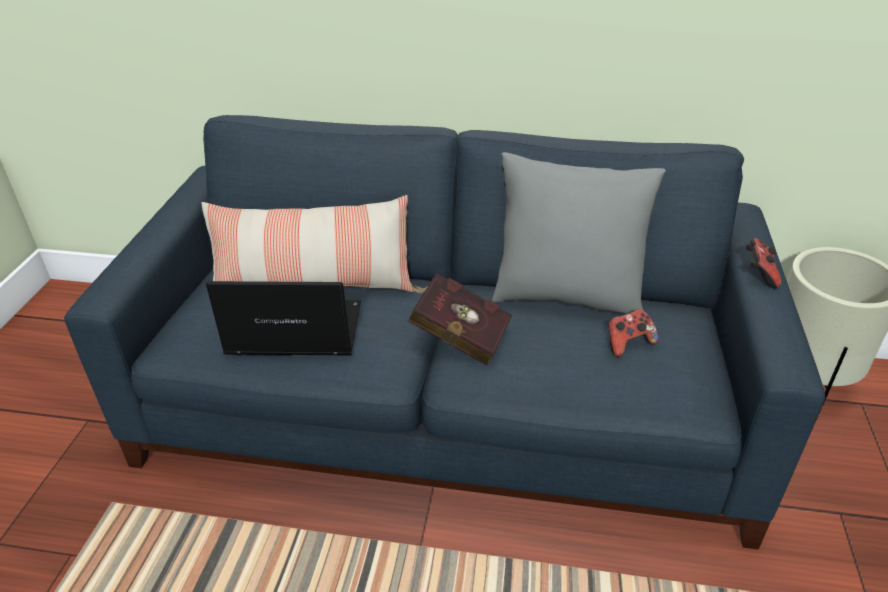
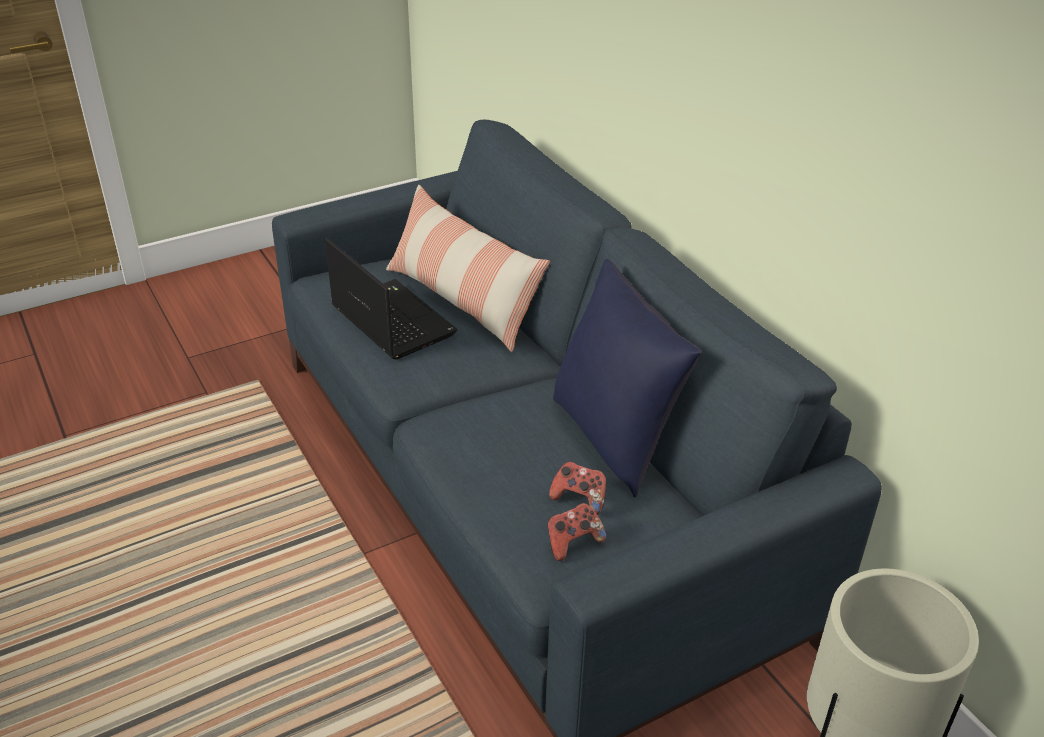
camera: 50 degrees right, 0 degrees up
(457, 335) = (477, 399): red book -> none
(566, 296) = (614, 437): grey pillow -> blue pillow
(759, 274) = (727, 518): game controller -> game controller (573, 542)

